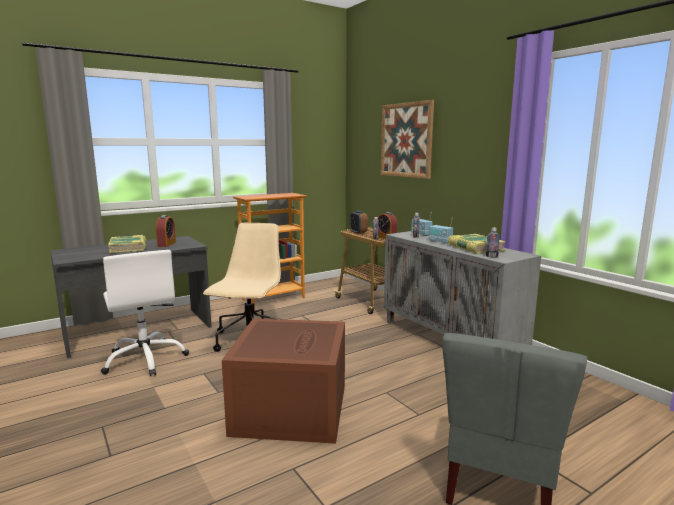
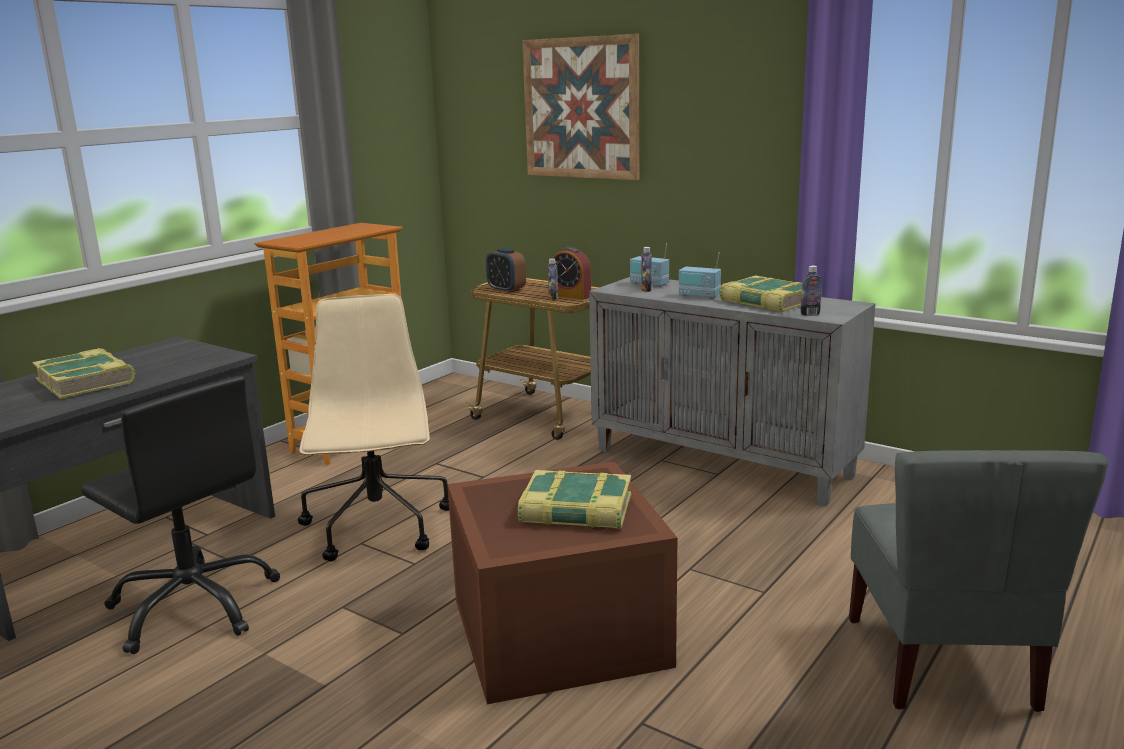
camera: 20 degrees left, 5 degrees up
(145, 359) = (194, 605): white office chair -> black office chair
(166, 244) = (161, 362): alarm clock -> none
(298, 341) = (576, 510): none -> book

